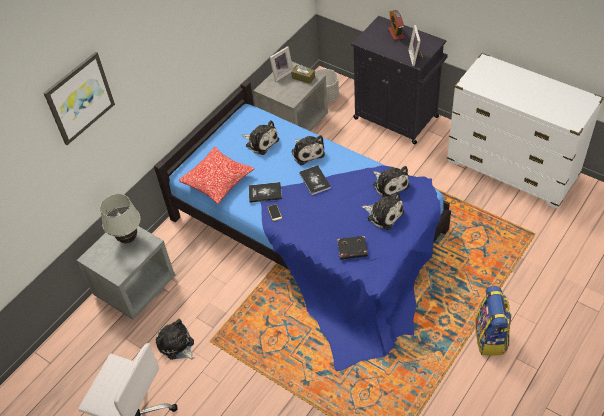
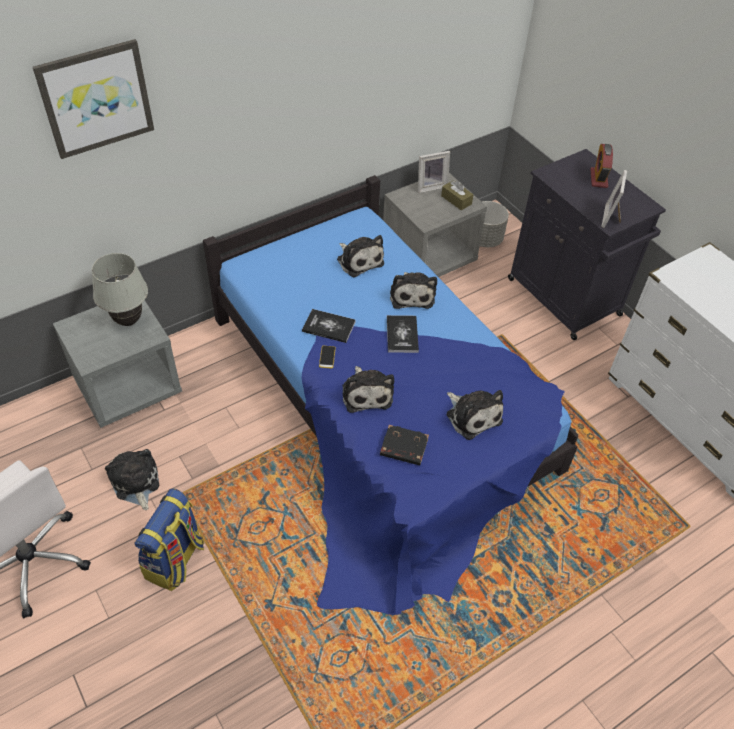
camera: 15 degrees right, 0 degrees up
(217, 181) = (278, 289): pillow -> none
(389, 184) = (501, 378): plush toy -> plush toy (366, 393)
(491, 337) = (558, 652): backpack -> backpack (175, 561)

